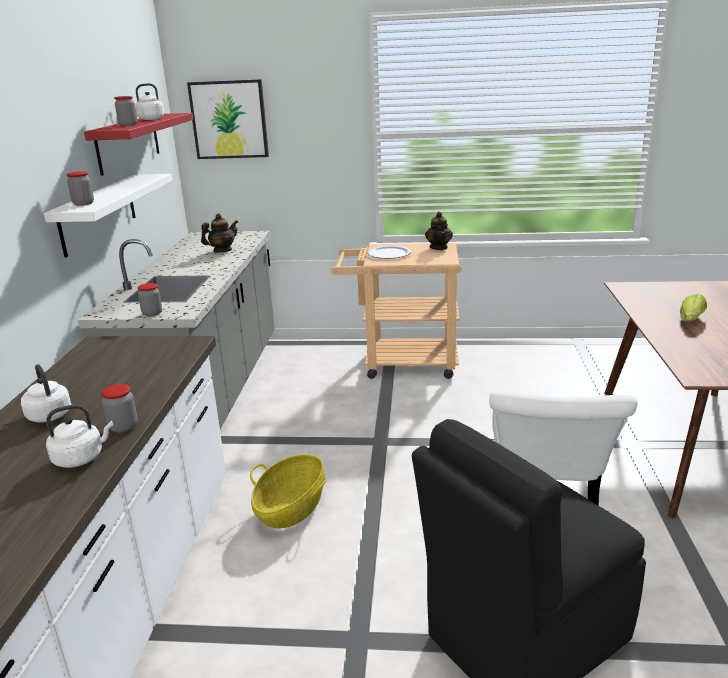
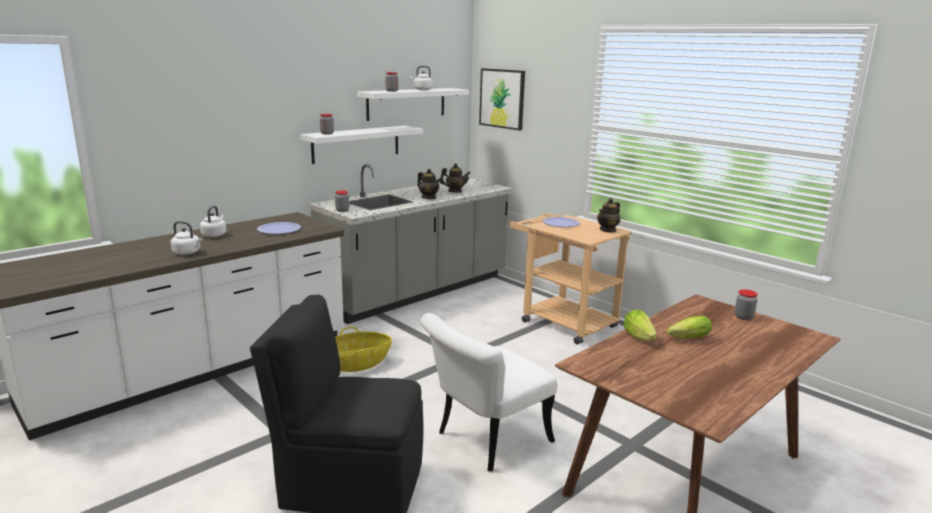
camera: 40 degrees right, 5 degrees down
(123, 427) = (223, 249): jar -> jar (743, 317)
(128, 142) = (406, 103): red shelf -> white shelf
(129, 368) = (279, 229): none -> plate
(213, 266) = (428, 197): none -> teapot
(668, 334) = (640, 338): none -> lettuce

